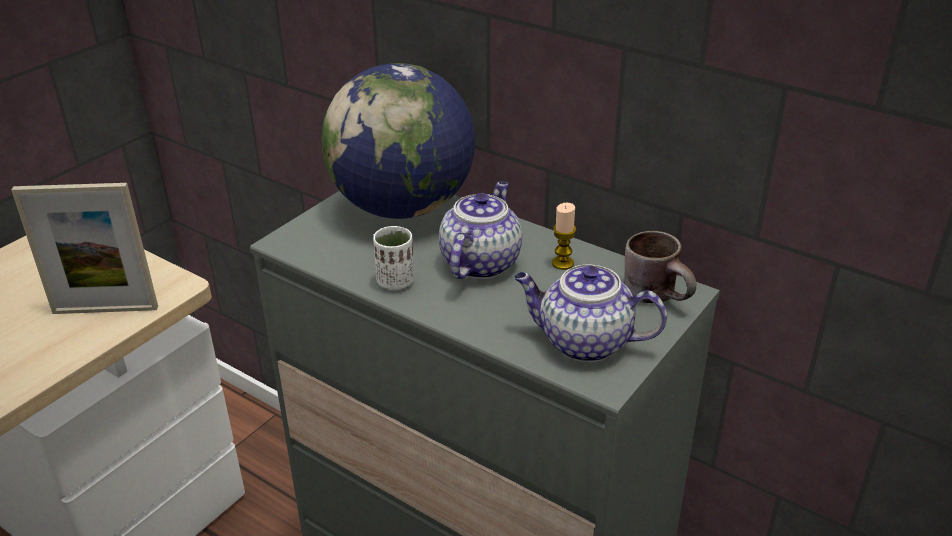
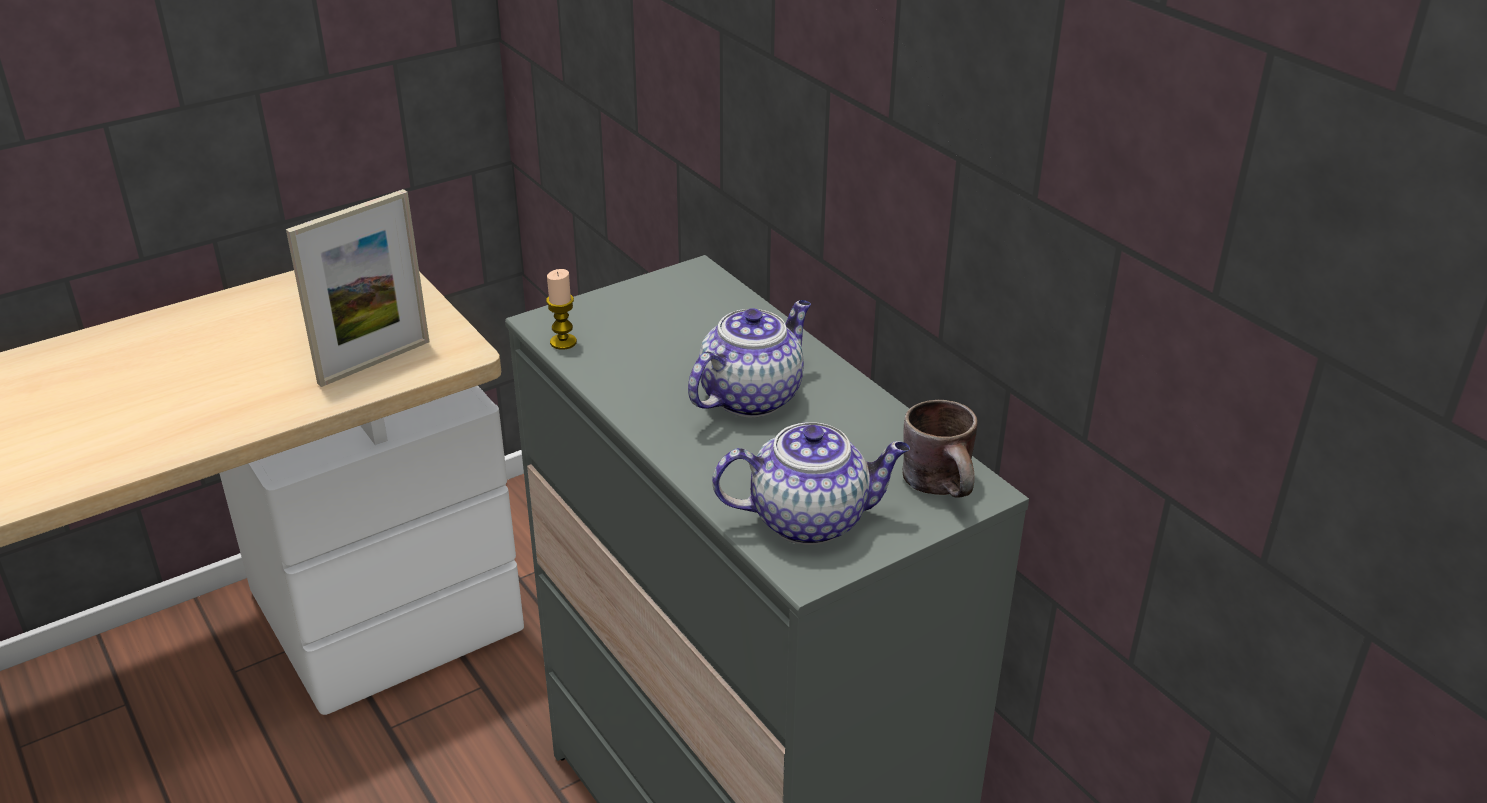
camera: 20 degrees right, 0 degrees up
(105, 310) = (374, 362): picture frame -> picture frame turned 60 degrees counterclockwise
(395, 282) = (638, 396): white cup -> none
(403, 207) = (703, 310): globe -> none
(562, 263) = (850, 419): candle -> candle (563, 342)
(583, 342) = (811, 519): teapot -> teapot turned 135 degrees clockwise

